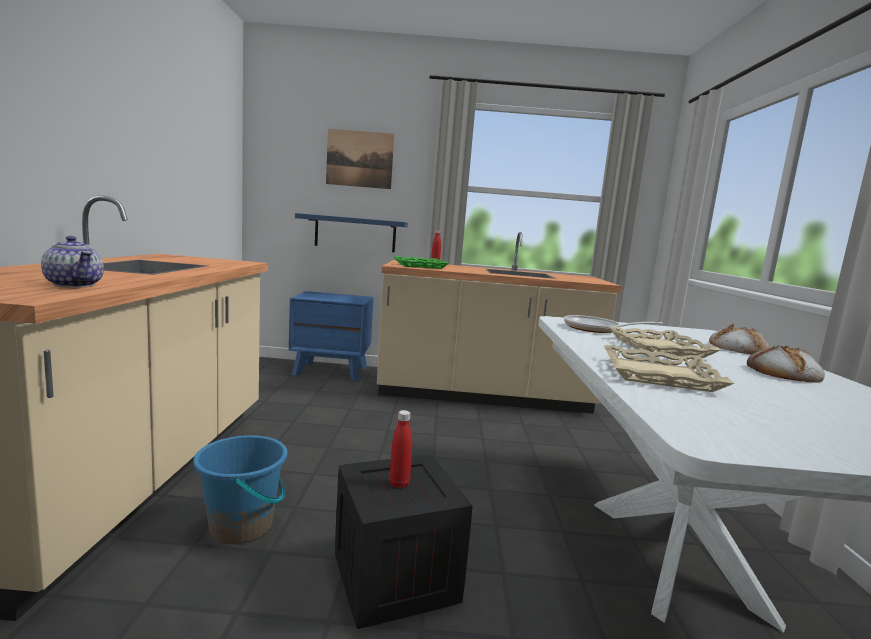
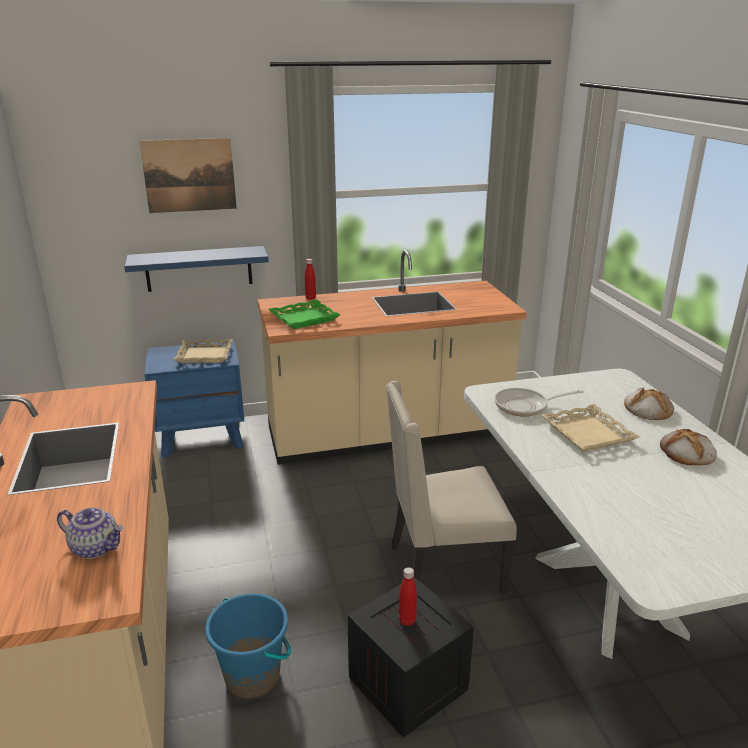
camera: 15 degrees left, 15 degrees up
(487, 490) = (442, 569): none -> beige chair
(659, 375) = (602, 492): beige tray -> beige tray (205, 355)

